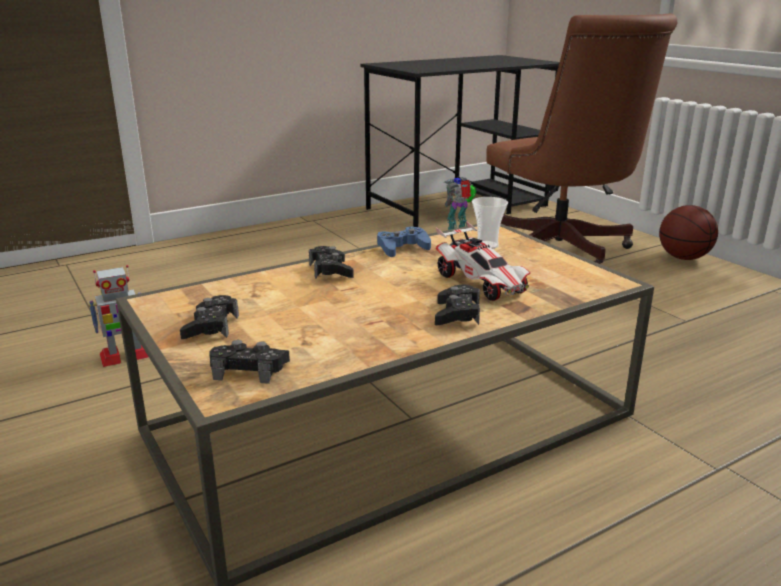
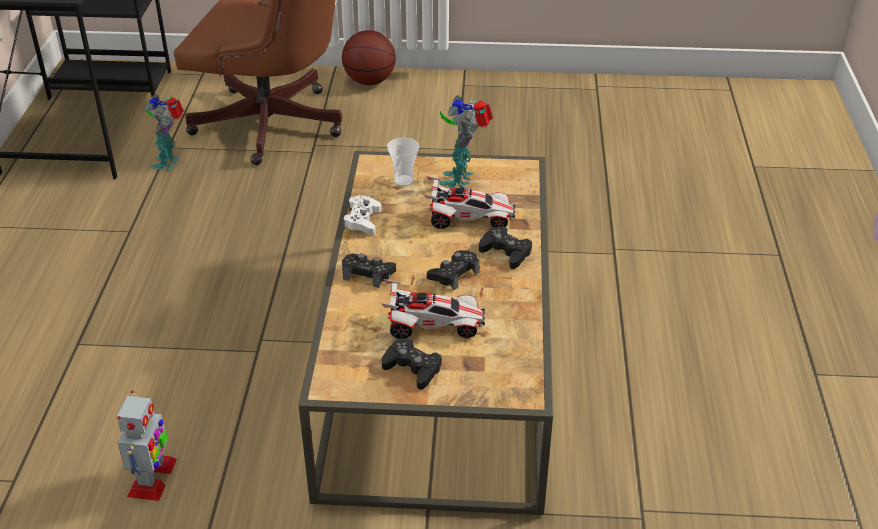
camera: 55 degrees left, 15 degrees up
(249, 370) = (500, 371): black game controller -> black game controller (454, 274)
(289, 316) = (433, 325): none -> toy car
(402, 248) = (362, 221): blue game controller -> white game controller
(535, 263) = (461, 179): none -> toy robot

